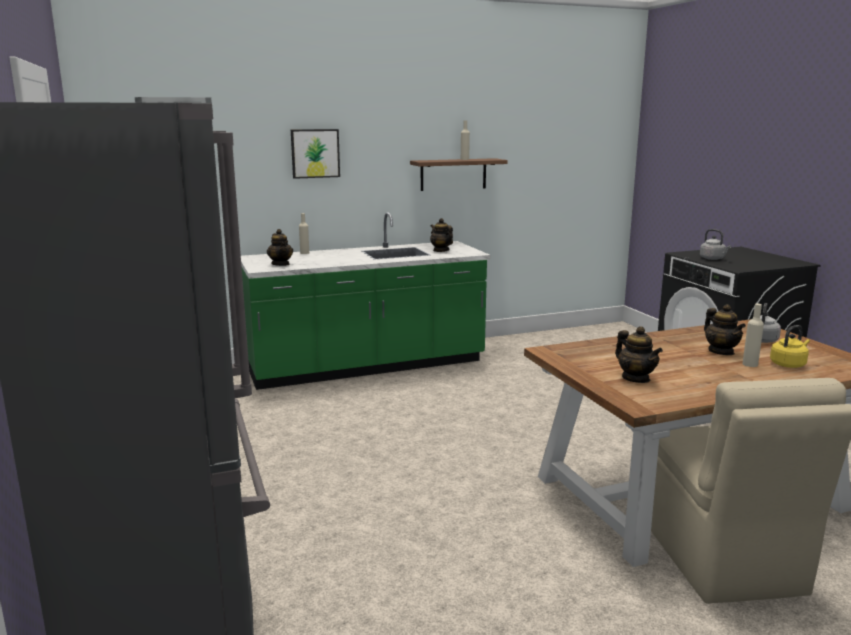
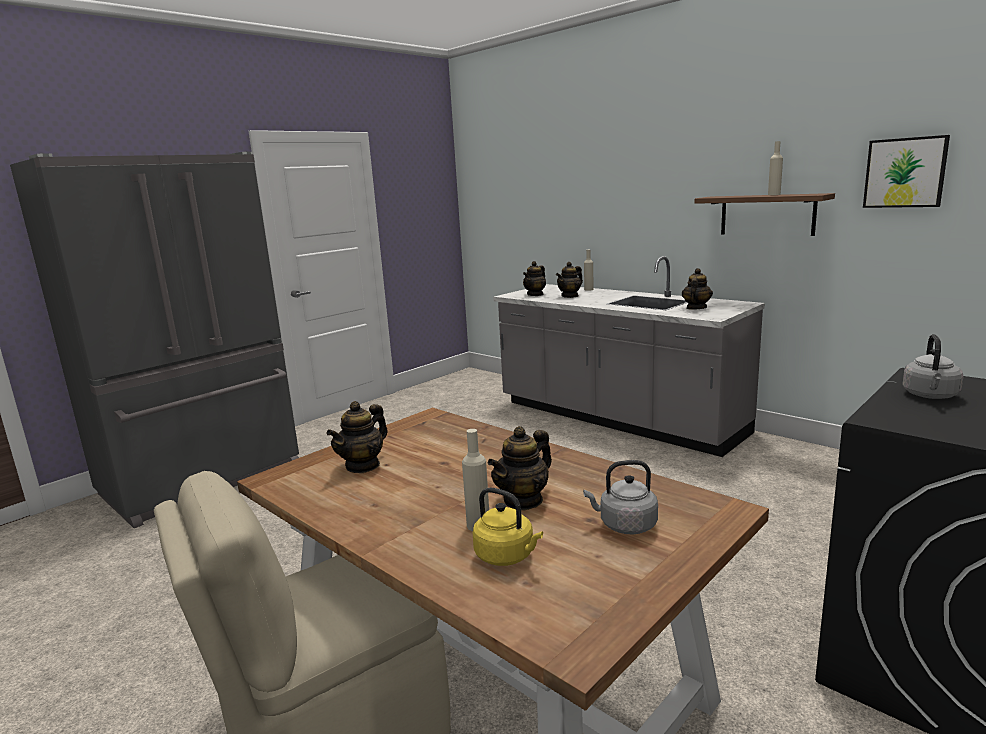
camera: 65 degrees right, 0 degrees up
(315, 153) = (611, 189): picture -> picture (905, 172)
(317, 260) = (570, 296): none -> teapot
(367, 366) = (617, 418): green counter -> grey counter

